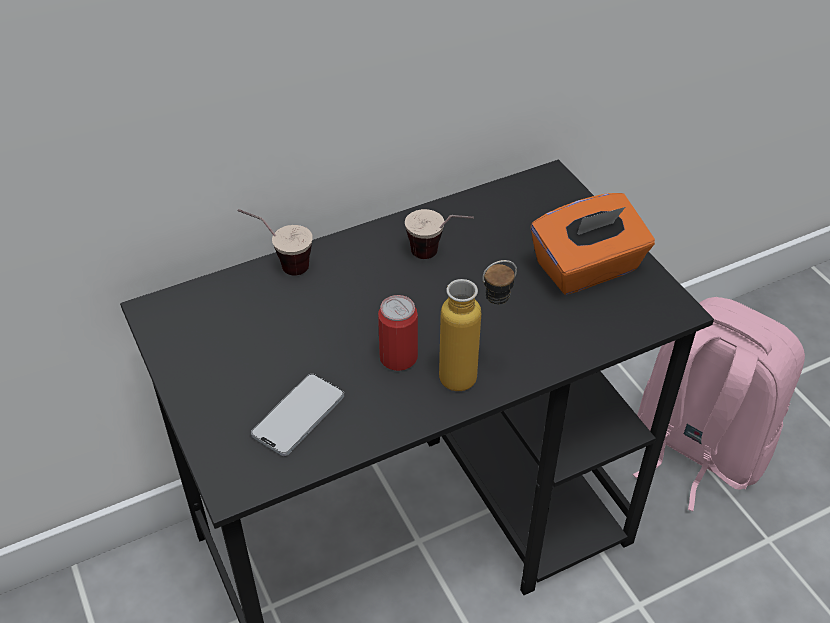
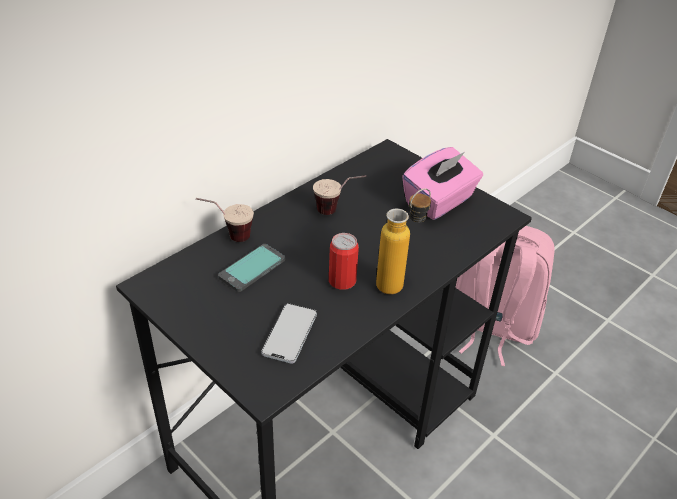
camera: 20 degrees left, 5 degrees down
(291, 316) = (252, 269): none -> phone
(587, 269) = (439, 201): orange tissue box -> pink tissue box

